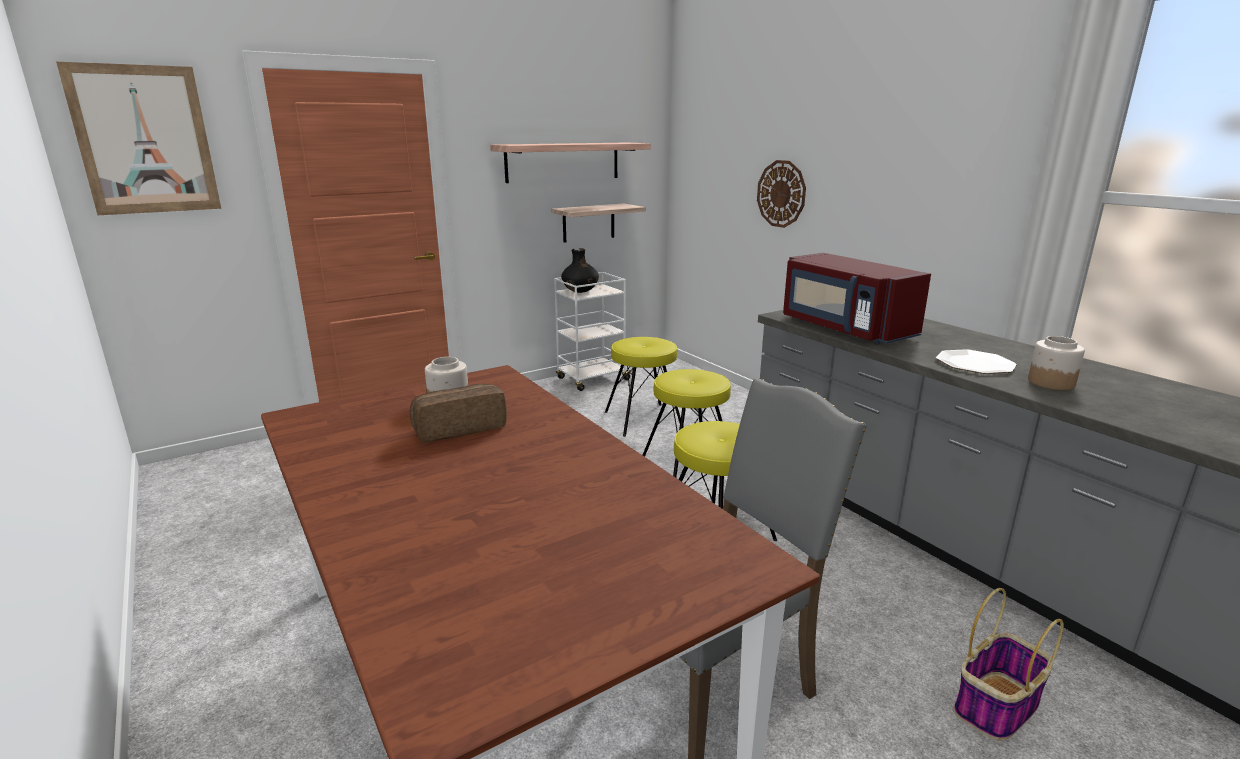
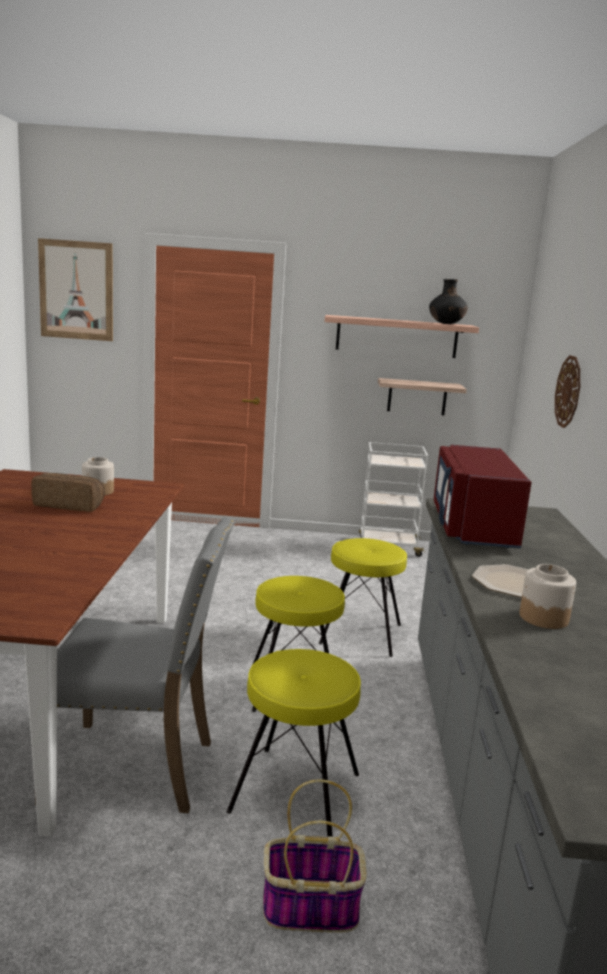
camera: 35 degrees right, 5 degrees down
(580, 292) = (386, 459): black vase -> black vase (446, 324)
(643, 419) = (380, 589): yellow stool -> yellow stool (296, 792)

